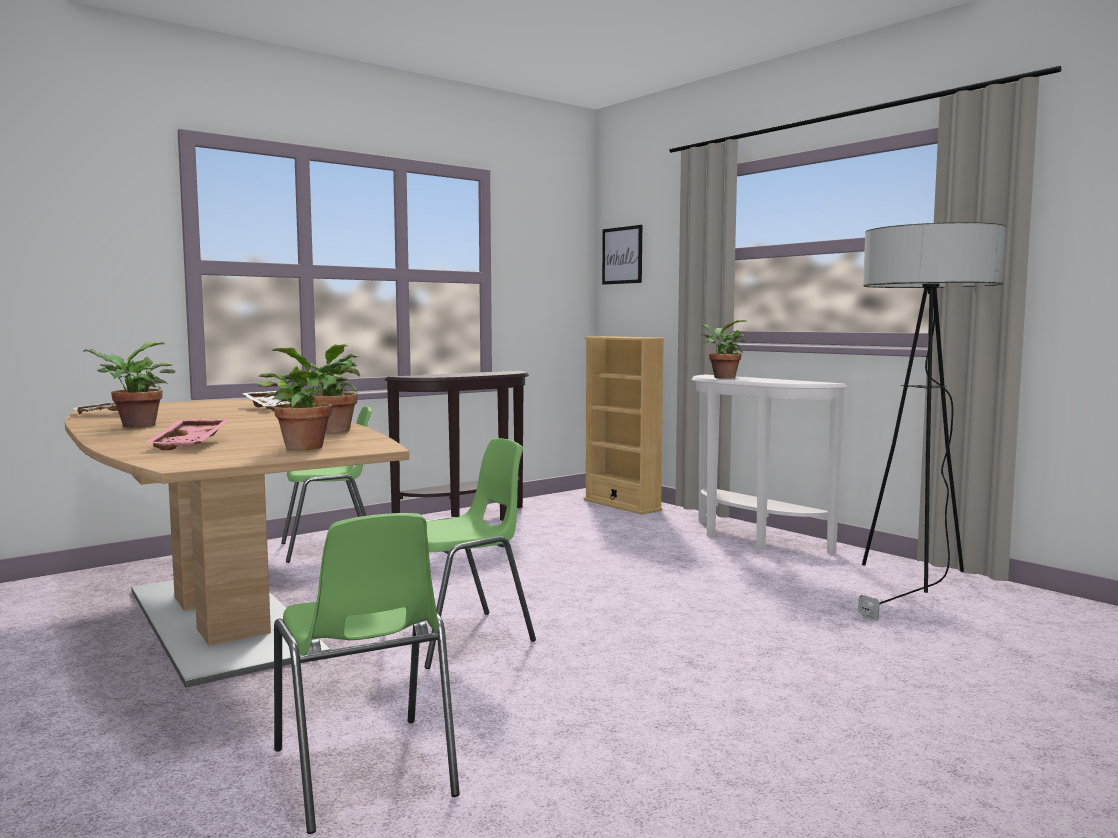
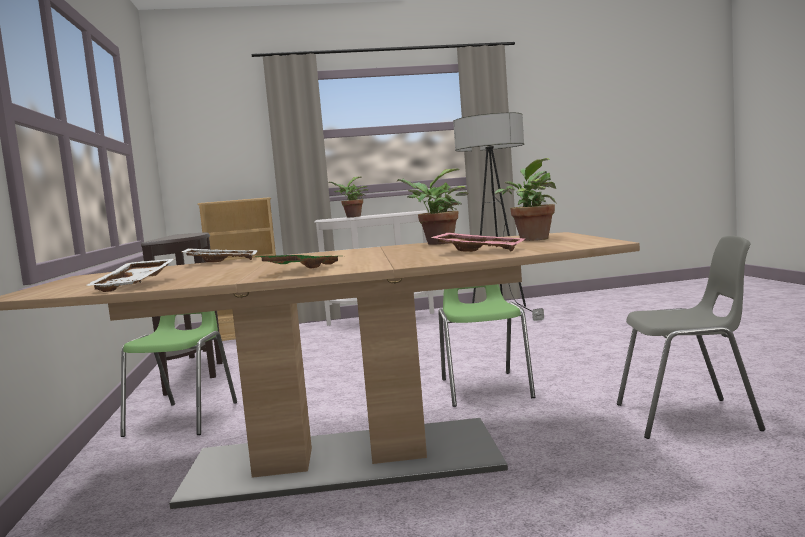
camera: 60 degrees left, 0 degrees up
(134, 426) = (300, 269): potted plant -> green tray
(364, 773) = (687, 417): green chair -> grey chair
(622, 255) = (192, 137): picture -> none

